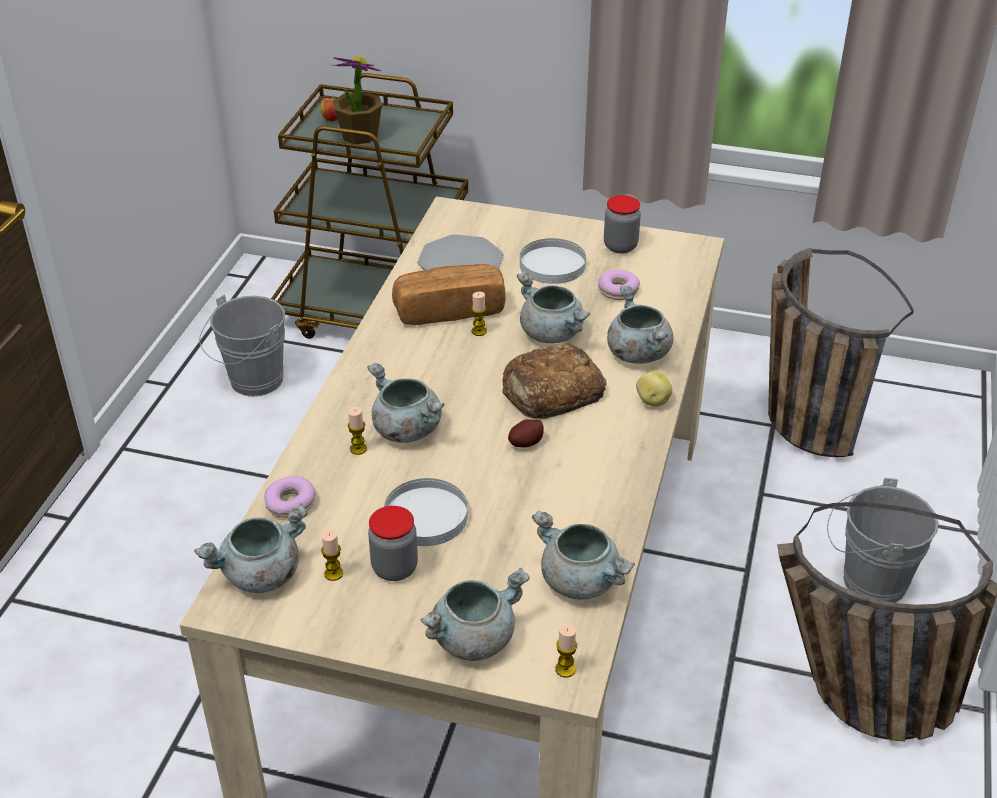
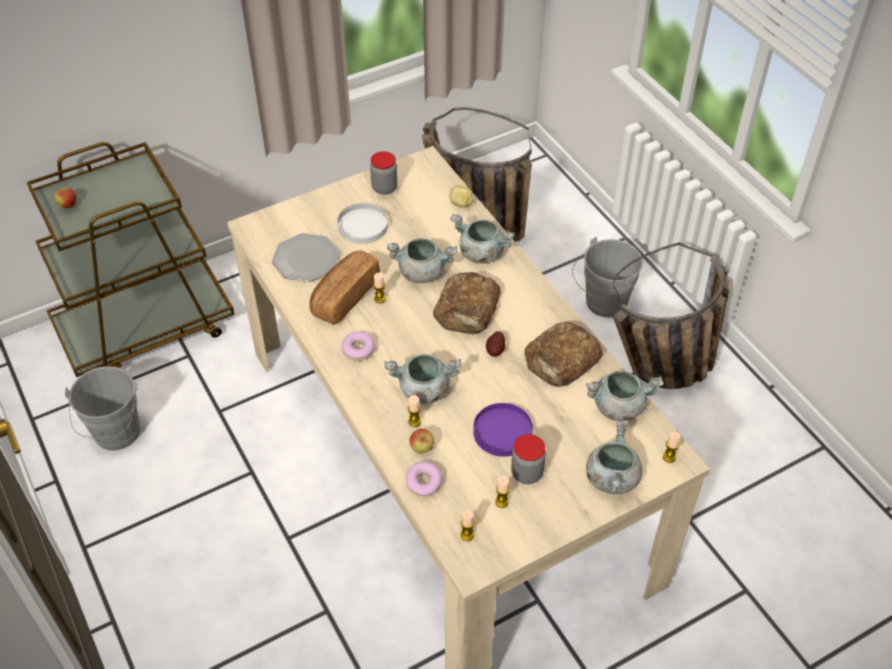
camera: 45 degrees left, 10 degrees up
(260, 575) = (467, 535): grey cooking pot -> candle
(331, 475) = (422, 449): none -> apple
(359, 135) = (106, 206): potted plant -> none
(426, 516) = (503, 432): white plate -> purple plate
(582, 497) = (562, 360): none -> bread
(618, 290) = (420, 219): donut -> donut (358, 350)
(652, 401) = (524, 278): potato -> potato (461, 204)

